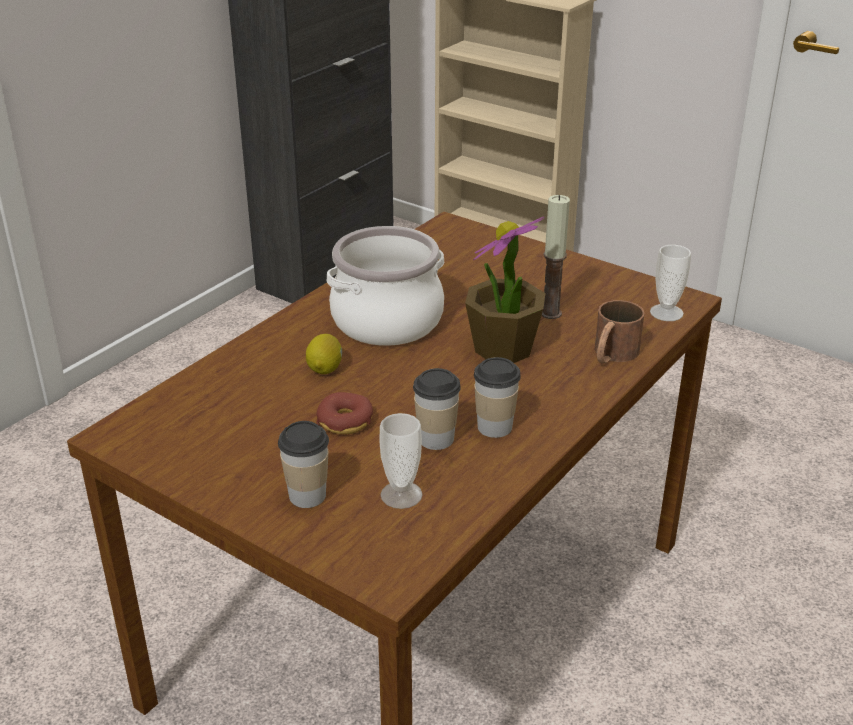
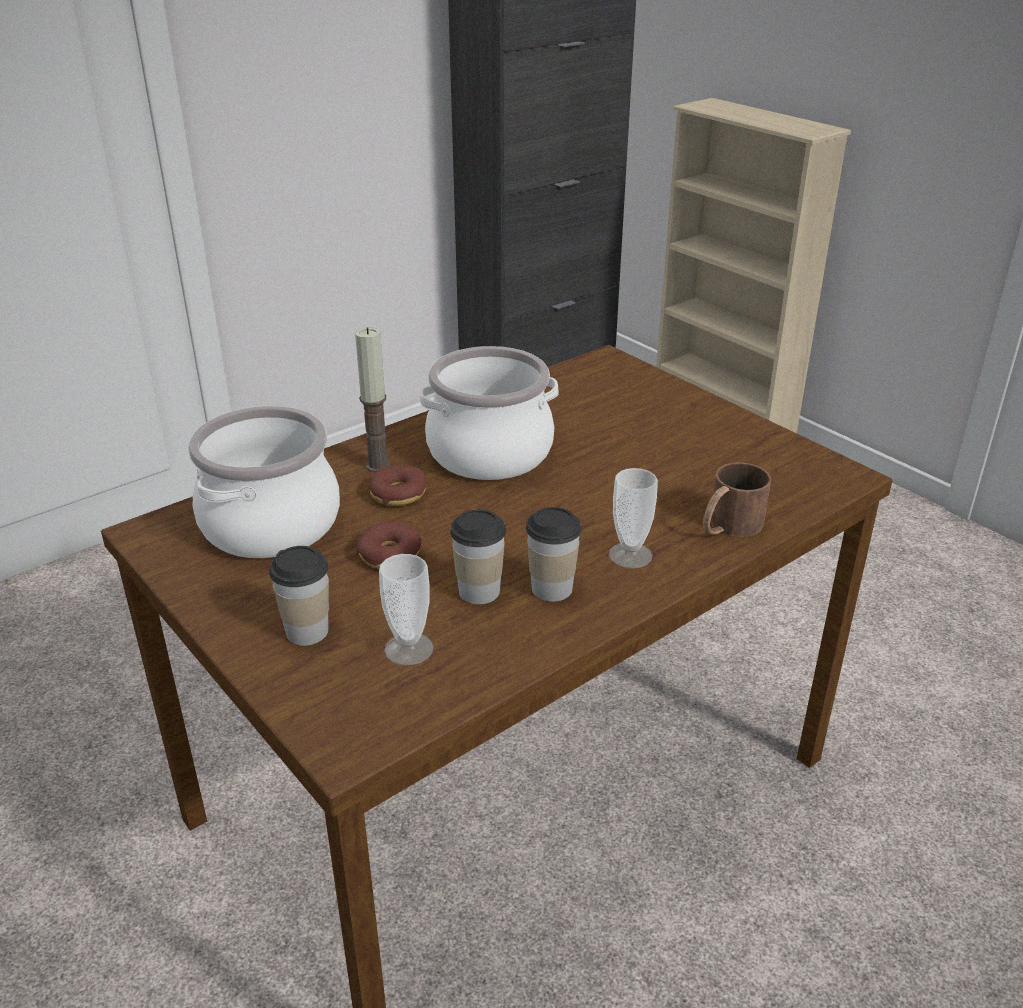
camera: 15 degrees right, 0 degrees up
(223, 411) = (269, 524): none -> cooking pot
(325, 368) = (398, 494): lemon -> donut
(503, 348) = (604, 501): potted plant -> none
(550, 313) = (677, 469): candle -> candle (378, 465)
(666, 312) = (815, 487): cup -> cup (630, 555)

